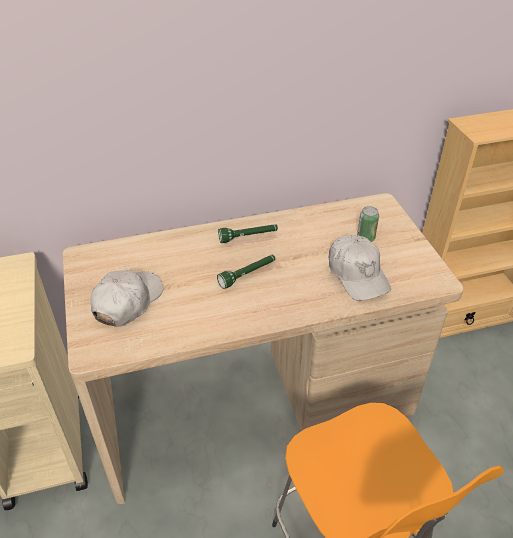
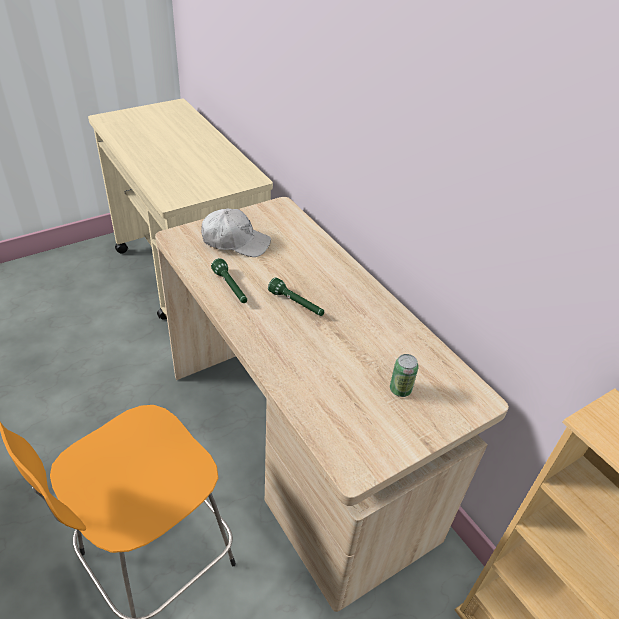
camera: 70 degrees right, 0 degrees up
(248, 237) = (353, 295): green flashlight -> green flashlight (231, 288)
(357, 274) = (332, 388): white cap -> none

